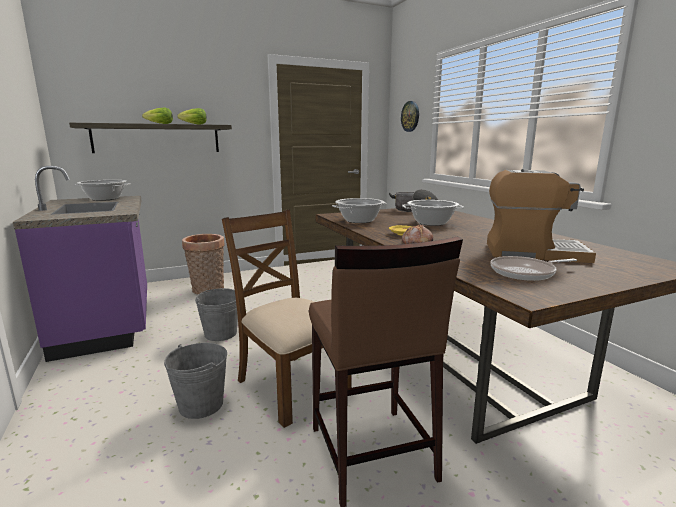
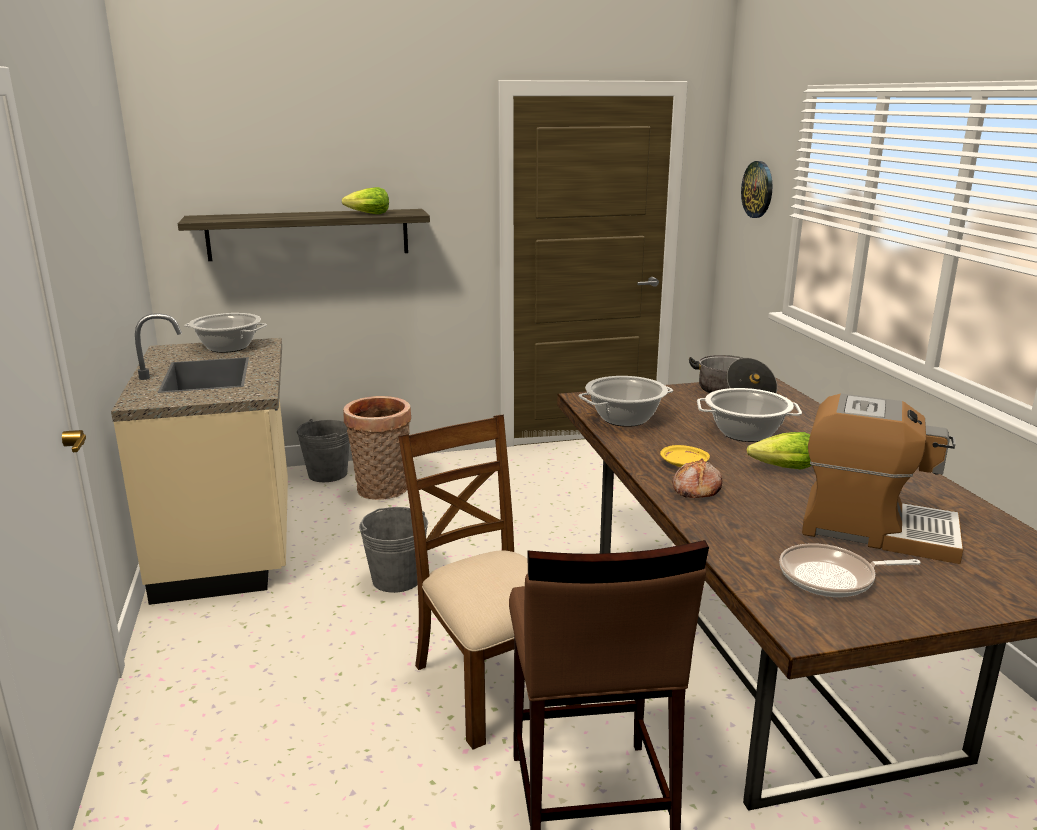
camera: 10 degrees right, 5 degrees up
(108, 323) = (230, 543): purple counter -> beige counter
(159, 124) = (313, 215): lettuce -> lettuce (783, 468)
(201, 405) = (360, 699): grey bucket -> grey bucket (327, 474)

